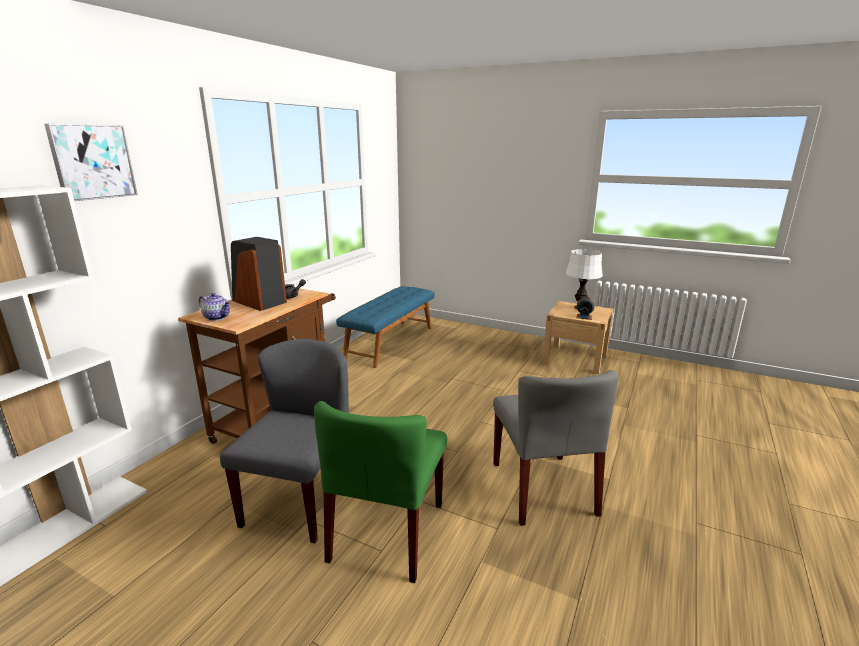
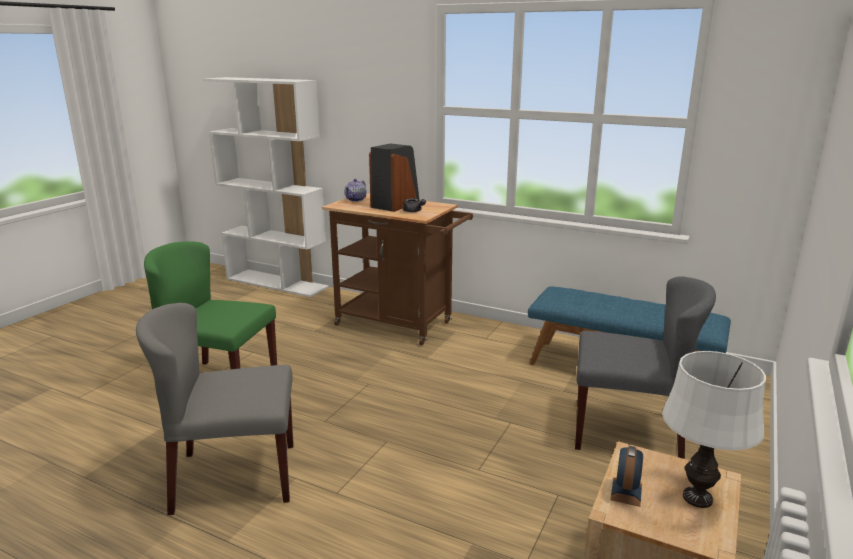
camera: 90 degrees right, 0 degrees up
(92, 162) = (346, 67): picture -> none
(301, 500) = (278, 347): grey chair -> grey chair (627, 432)

